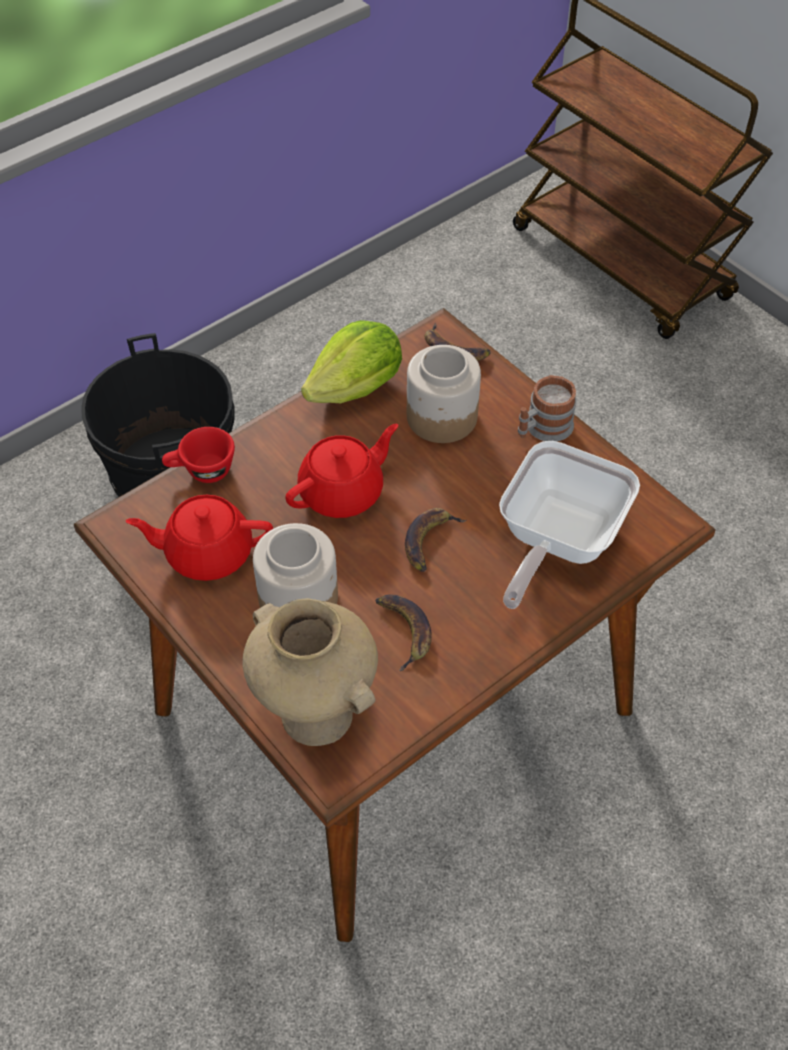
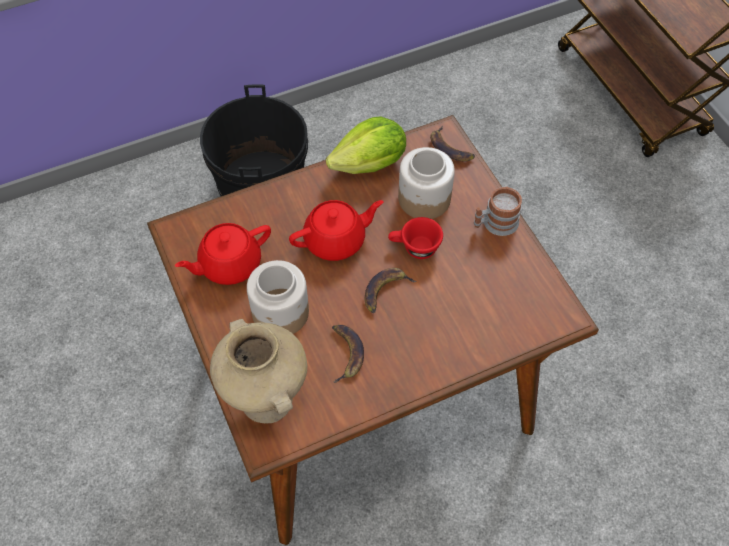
camera: 15 degrees right, 5 degrees up
(201, 471) = (243, 203): red cup -> red cup (414, 248)
(207, 553) = (229, 264): red teapot -> red teapot turned 45 degrees counterclockwise
(556, 542) = (476, 312): frying pan -> none

